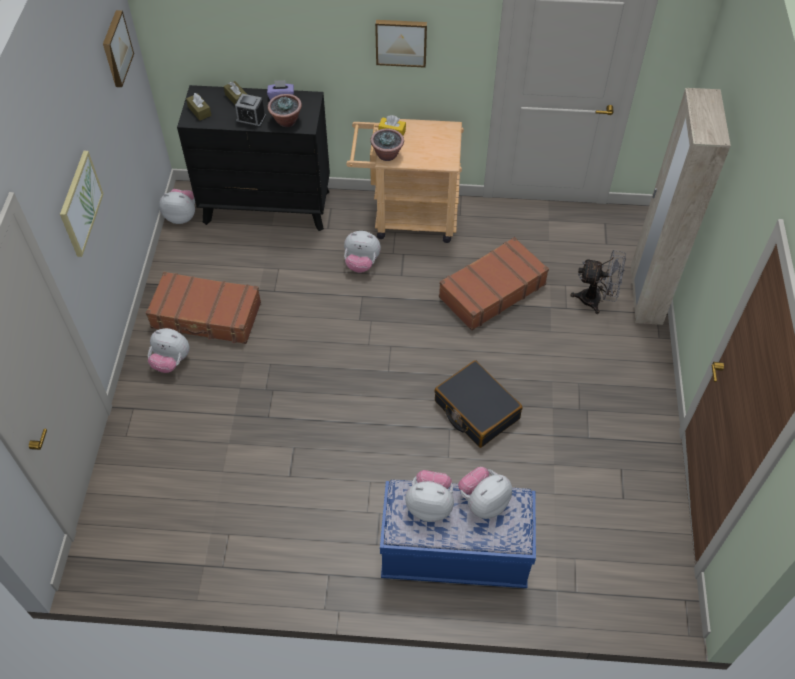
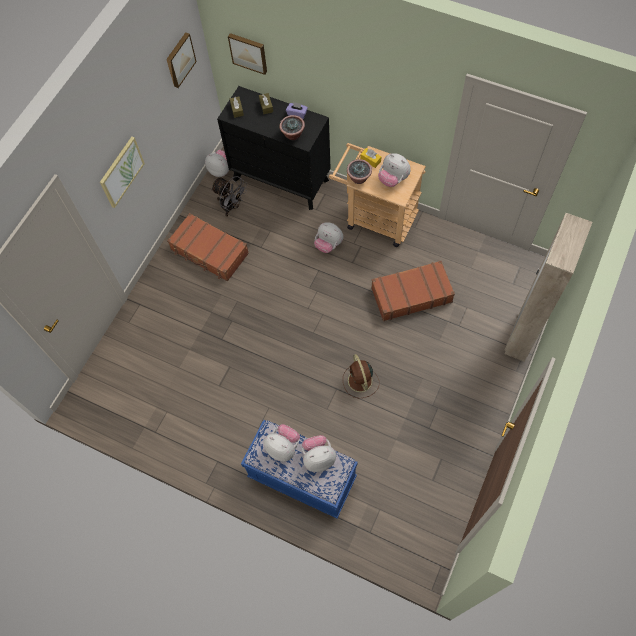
camera: 25 degrees right, 10 degrees up
(171, 361) = (175, 278): plush toy -> plush toy (393, 179)
(251, 119) = (269, 126): alarm clock -> none
(401, 42) = (386, 102): picture -> picture (248, 52)
(476, 410) = (360, 381): black suitcase -> brown fan
(596, 300) = (484, 326): grey fan -> grey fan (231, 207)

